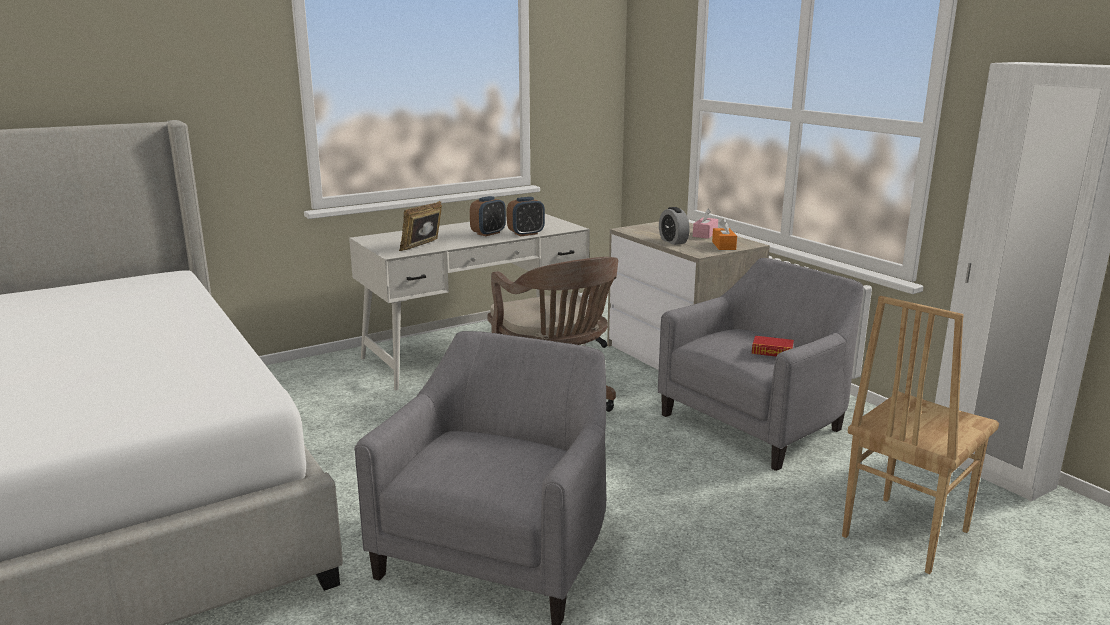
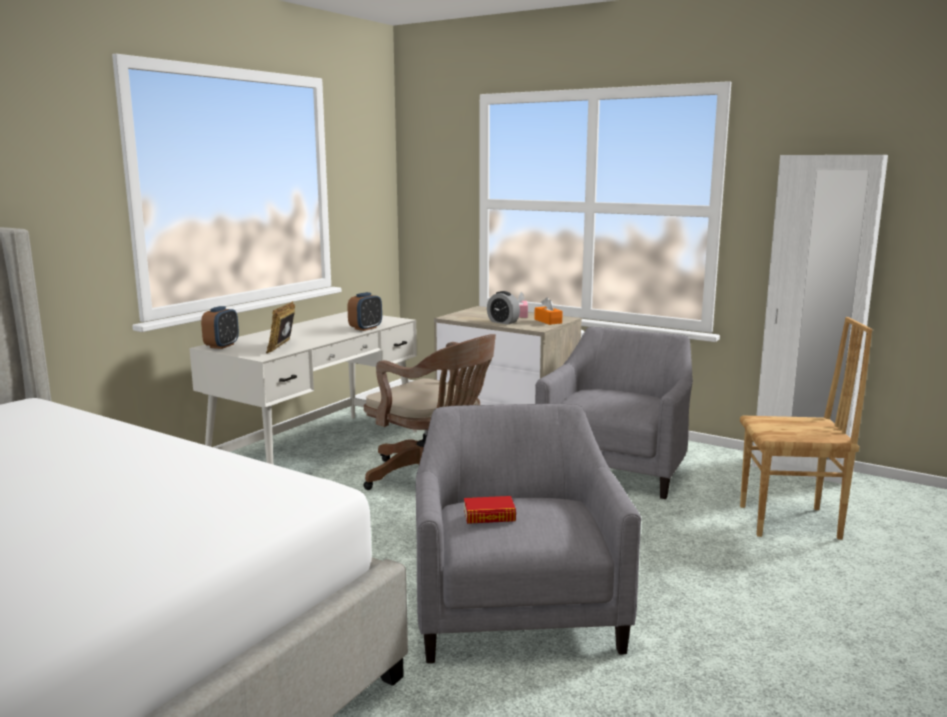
camera: 25 degrees left, 5 degrees down
(488, 233) = (329, 331): alarm clock -> alarm clock (222, 346)
(772, 351) = (636, 400): book -> book (489, 516)
(902, 533) = (790, 523): brown chair -> brown chair turned 105 degrees counterclockwise

